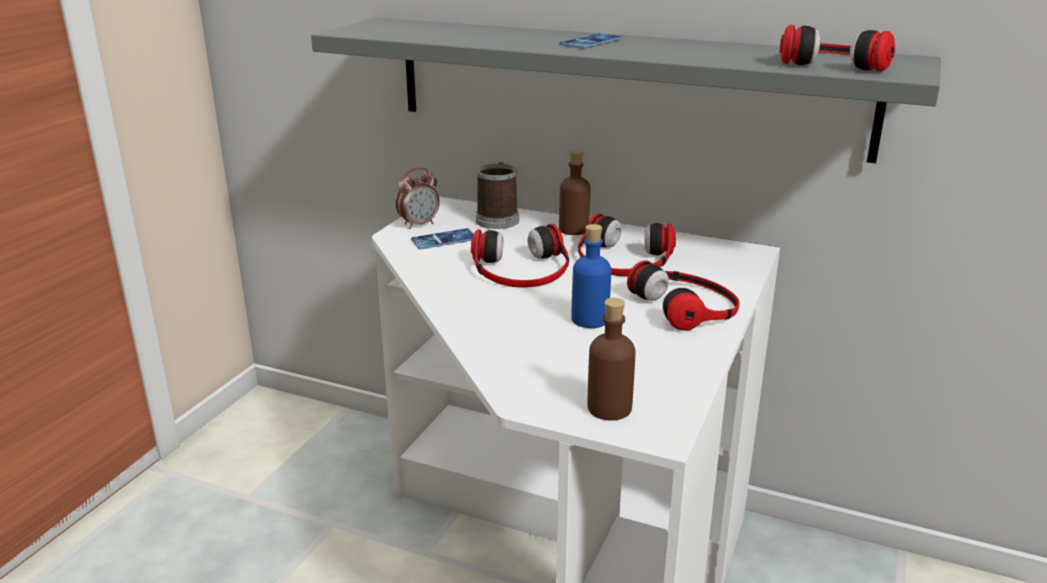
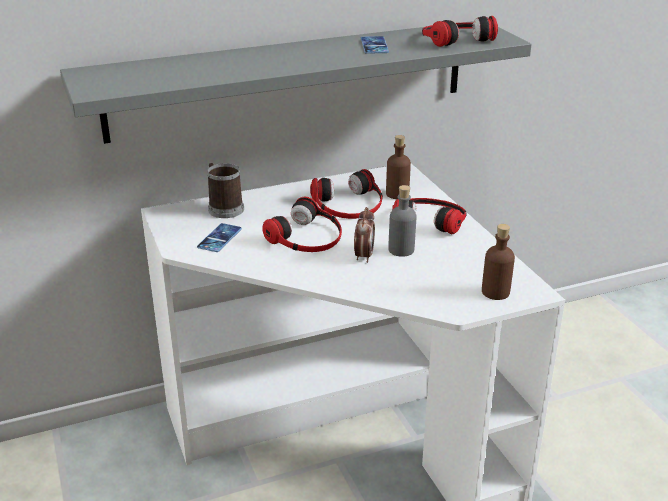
camera: 45 degrees left, 5 degrees up
(419, 224) = (179, 234): alarm clock -> alarm clock (364, 256)
(574, 229) = (285, 196): brown bottle -> brown bottle (397, 194)
(590, 319) = (401, 250): blue bottle -> grey bottle
(591, 42) = (292, 55): phone -> phone (374, 45)

